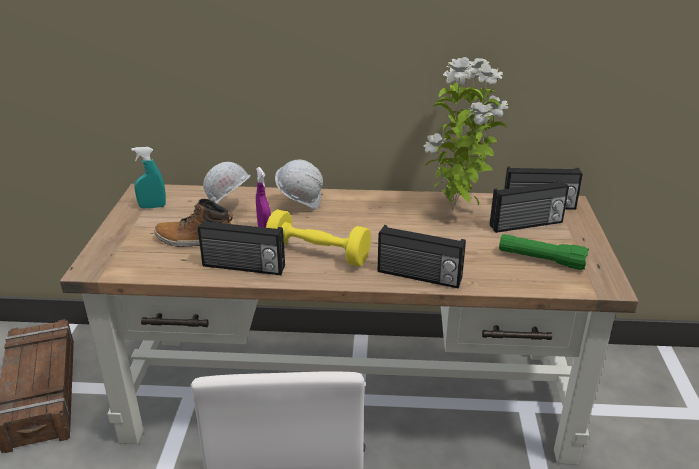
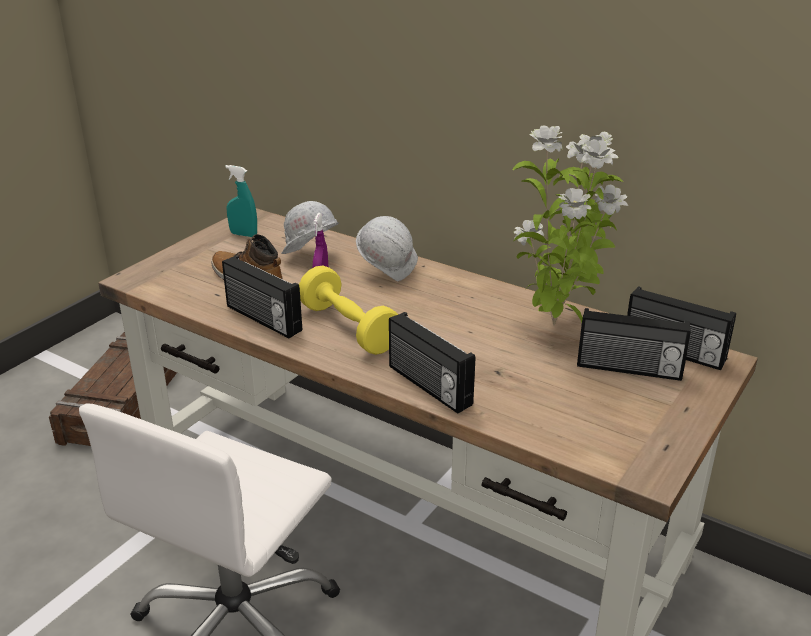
camera: 30 degrees right, 0 degrees up
(541, 260) = (597, 415): green flashlight -> none

